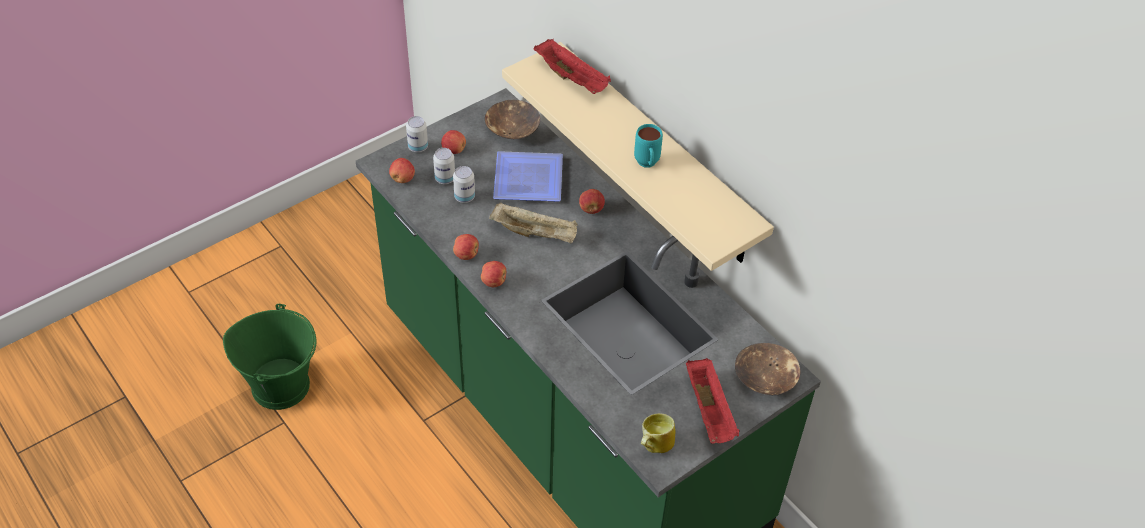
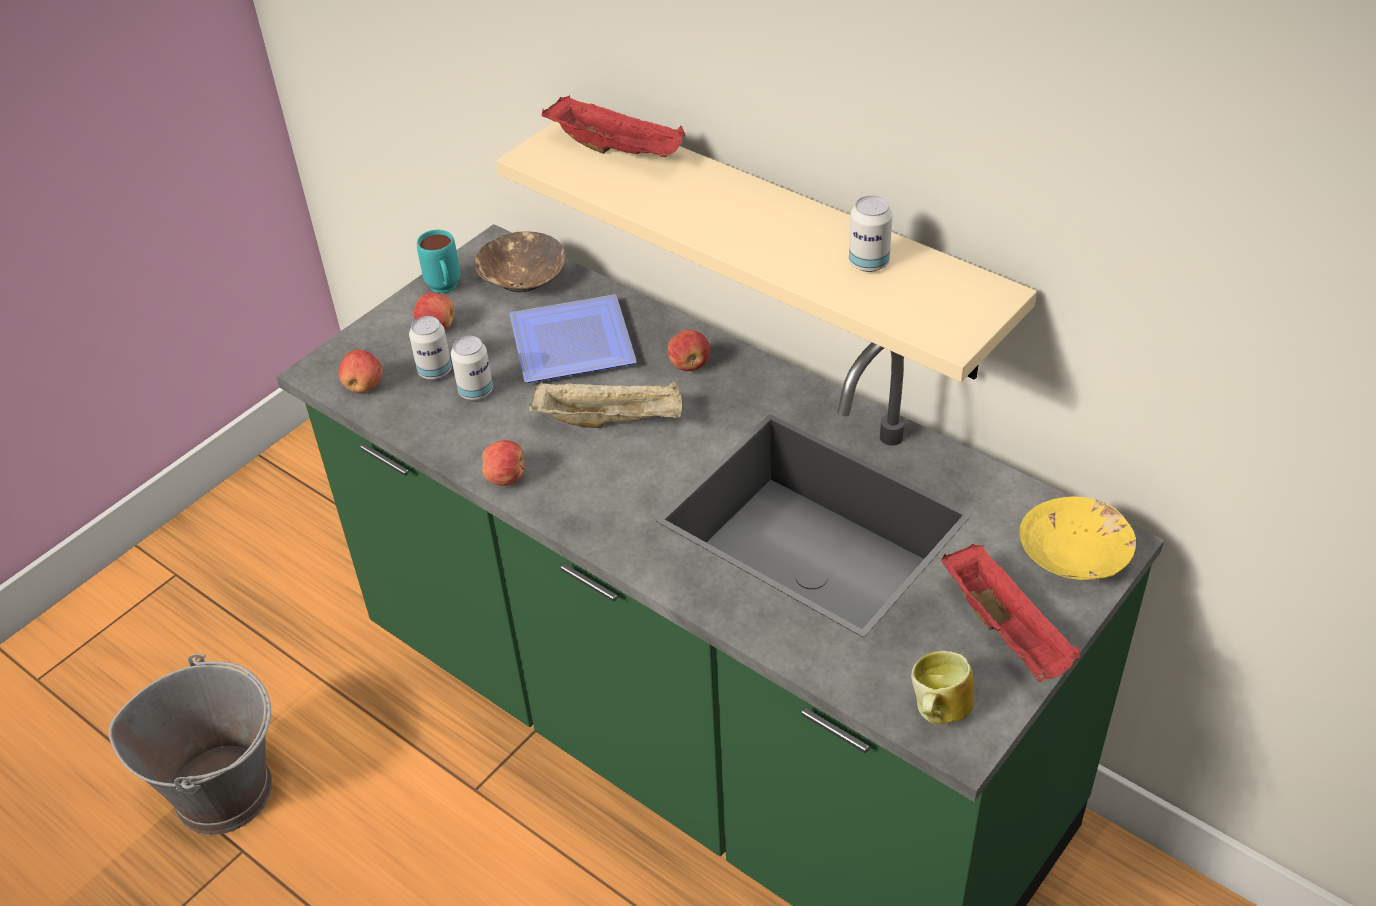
camera: 10 degrees left, 5 degrees down
(281, 385) = (224, 791): green bucket -> grey bucket
(418, 147) = (376, 335): can -> can (868, 263)
(494, 281) = (566, 509): apple -> none
(647, 165) = (789, 245): turquoise mug -> turquoise mug (445, 290)
(766, 378) = (1074, 556): brown bowl -> yellow bowl

